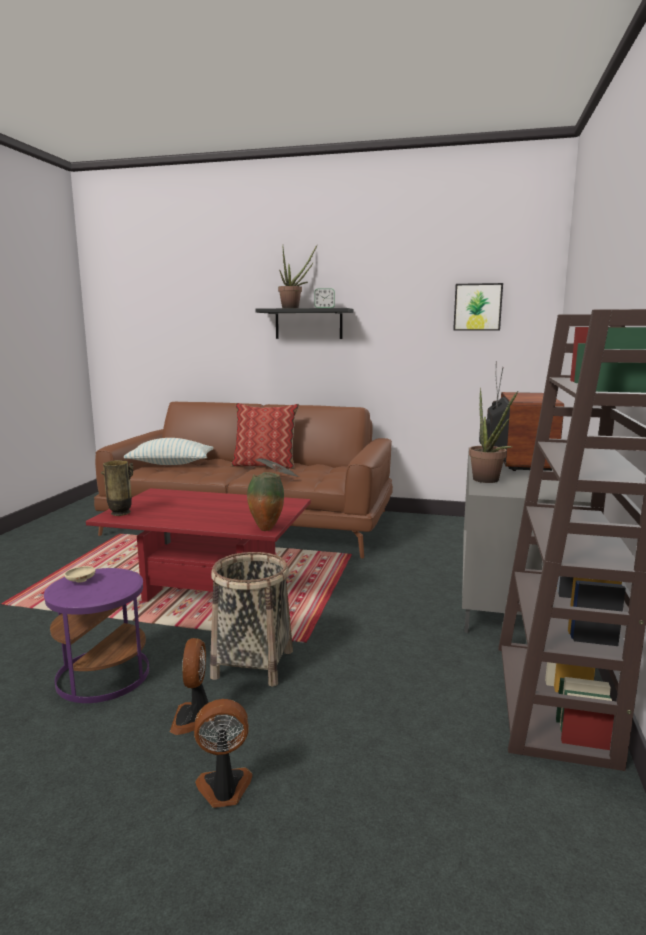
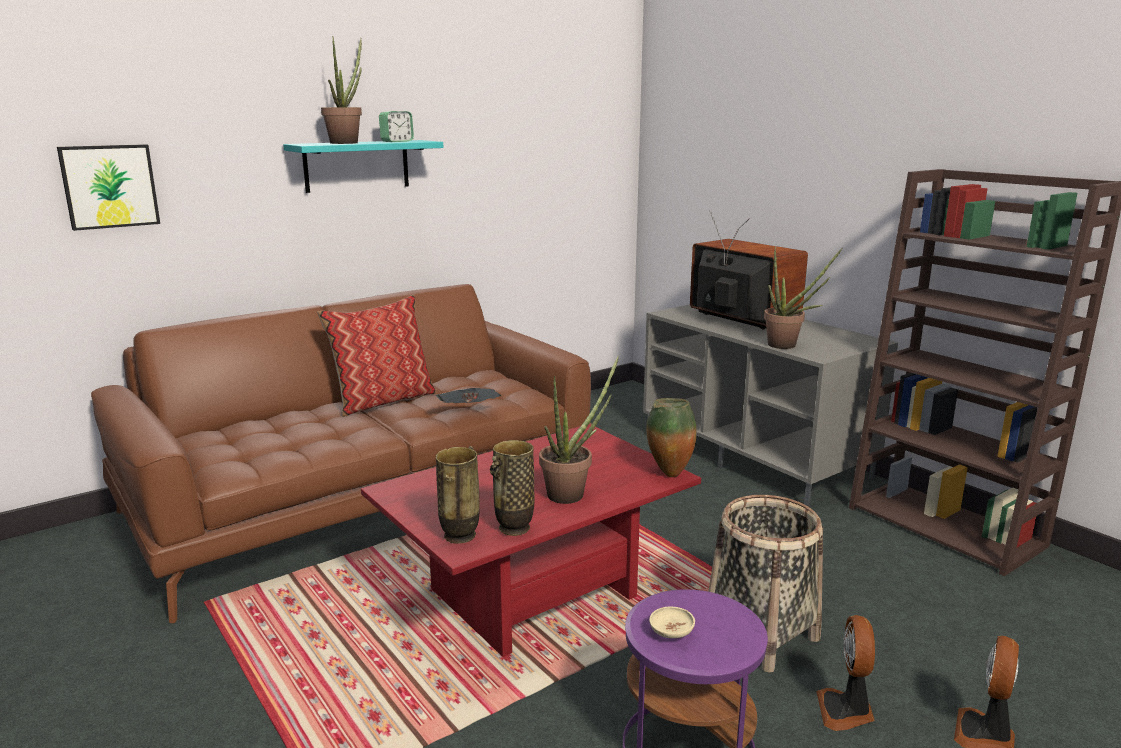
camera: 50 degrees left, 5 degrees up
(142, 519) = (514, 528): none -> vase
(170, 464) = (240, 444): pillow -> none
(194, 719) = (846, 711): fan -> fan turned 60 degrees clockwise
(203, 518) = (572, 493): none -> potted plant
(308, 324) = (357, 165): black shelf -> turquoise shelf
(477, 307) = (564, 135): picture -> picture (109, 186)

